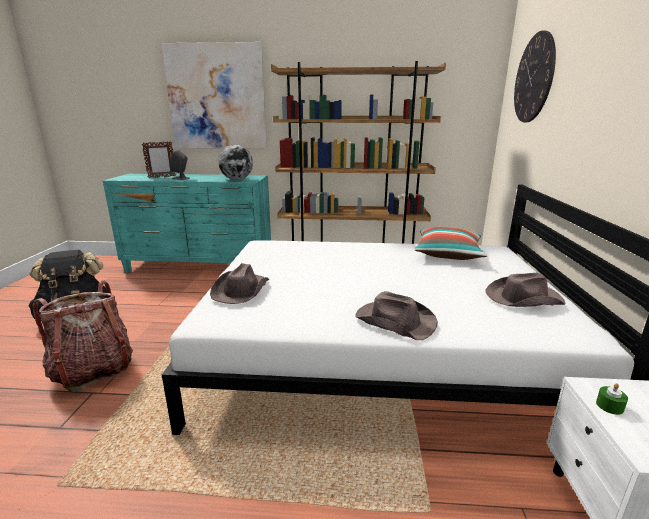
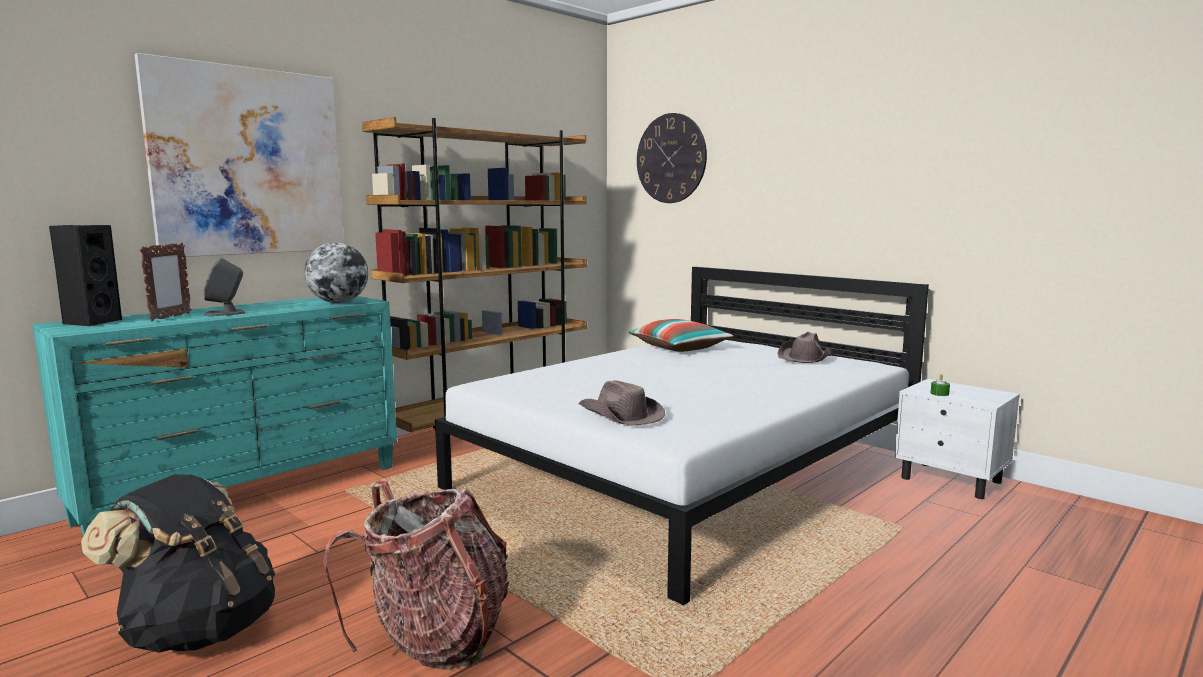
camera: 50 degrees left, 10 degrees down
(138, 175) = (91, 322): none -> black speaker
(394, 321) = (784, 391): brown hat -> none

